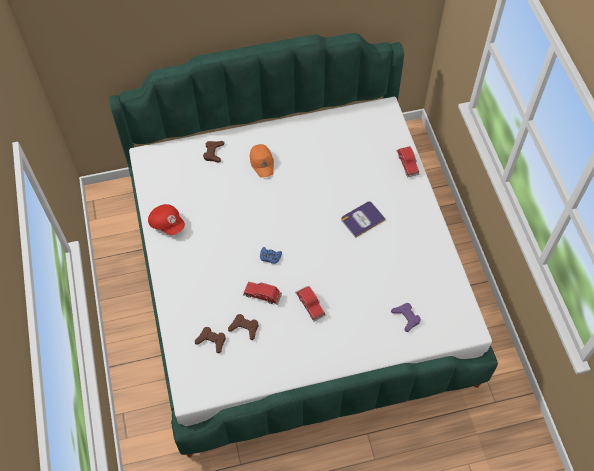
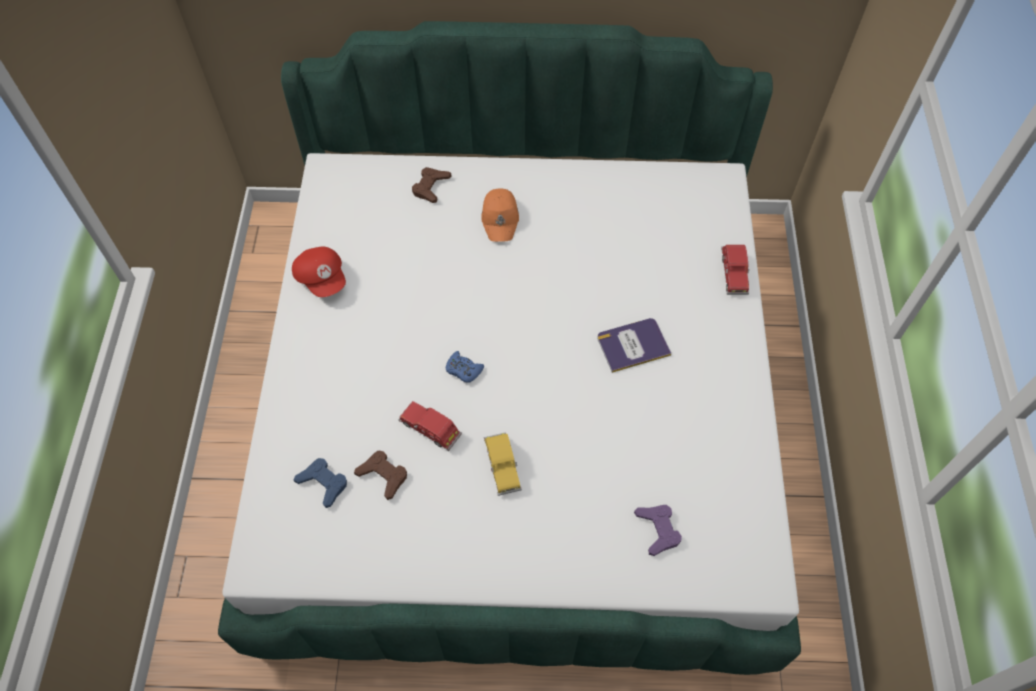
camera: 15 degrees right, 0 degrees up
(211, 340) = (323, 483): brown game controller -> blue game controller
(310, 305) = (502, 466): red toy car -> yellow toy car

